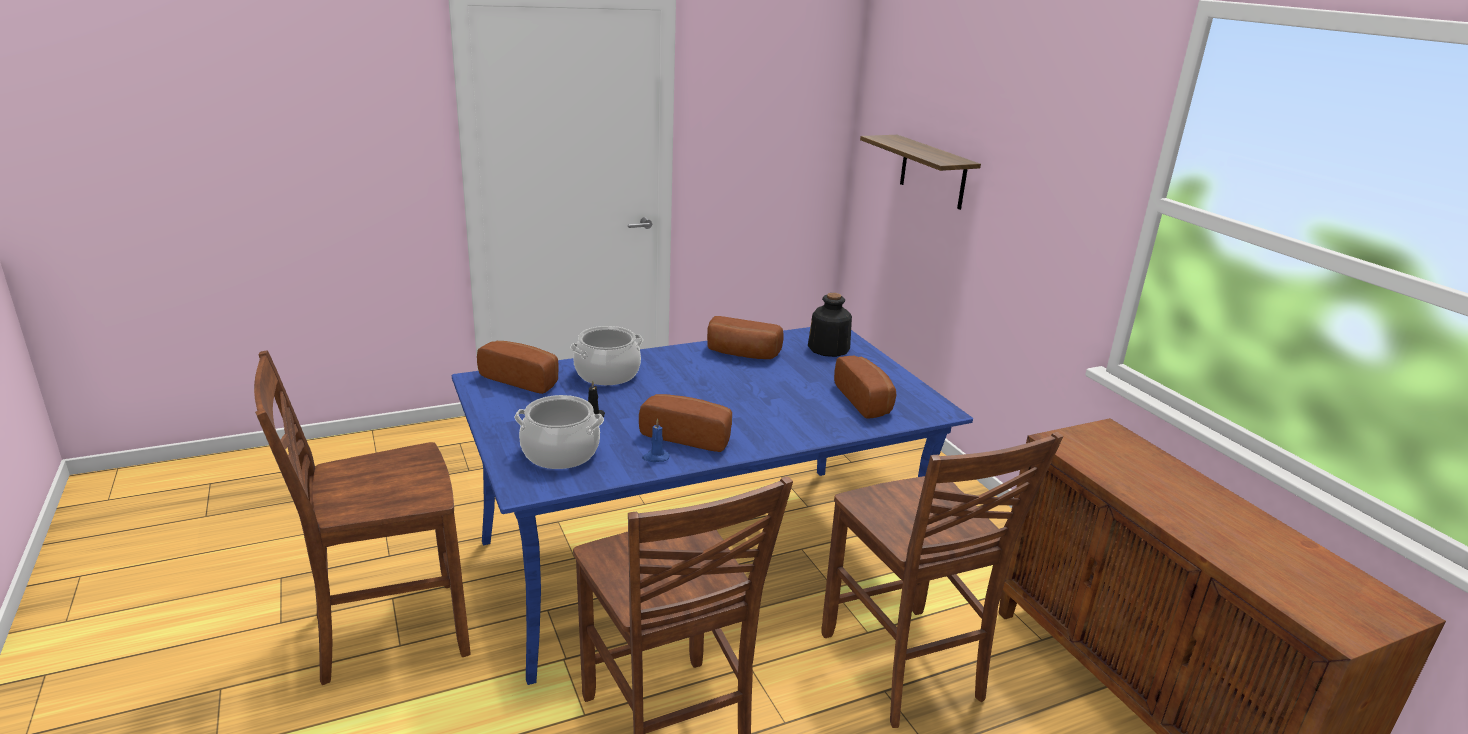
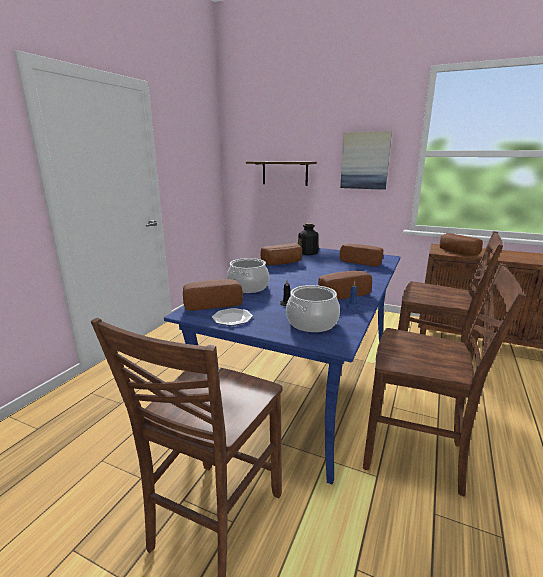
camera: 40 degrees left, 5 degrees down
(501, 407) = (232, 318): none -> plate
(1055, 187) = (365, 160): none -> picture
(1098, 456) = (456, 252): none -> bread

